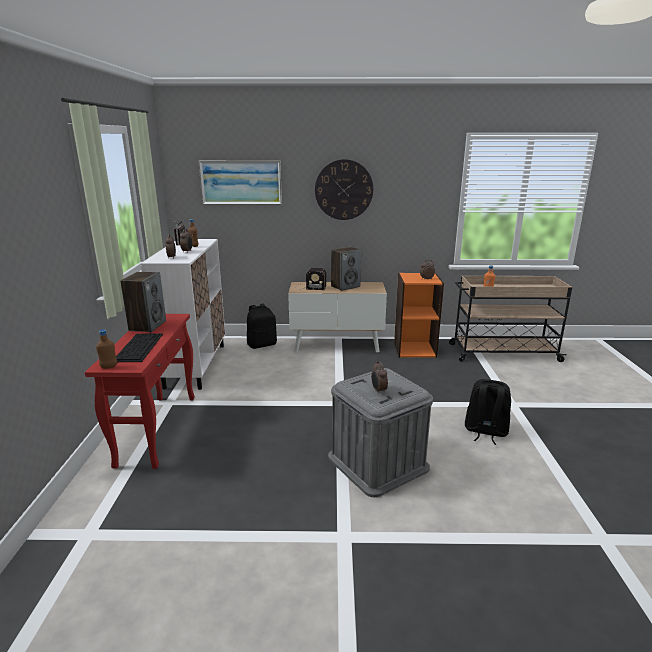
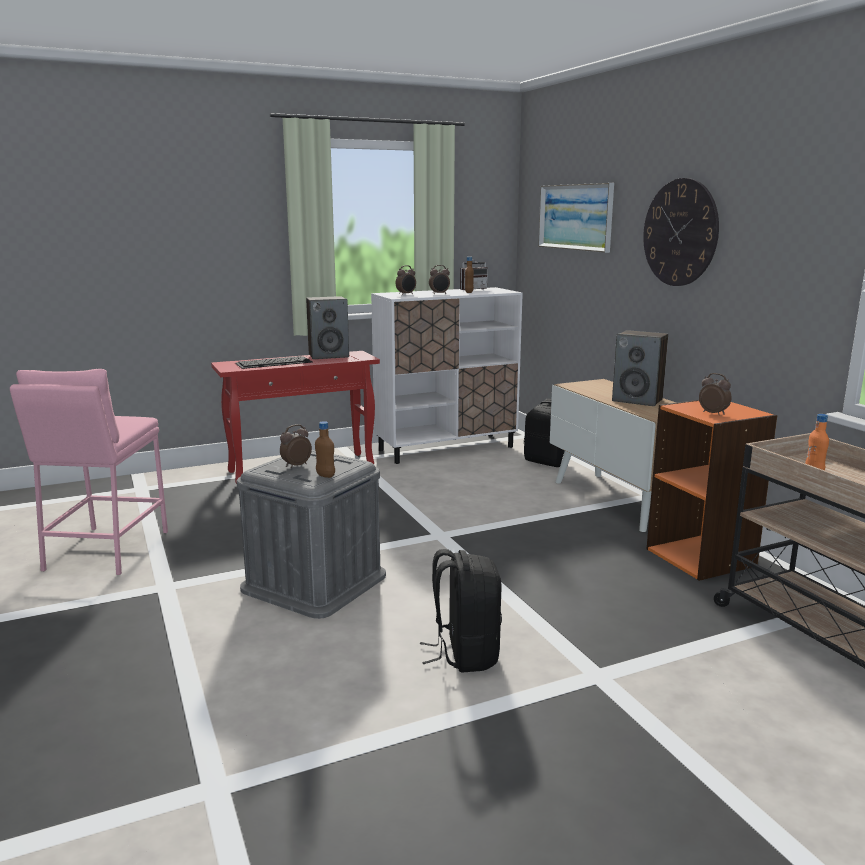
camera: 65 degrees right, 5 degrees down
(109, 367) = (225, 364): brown bottle -> brown bottle (325, 475)
(238, 572) = (105, 550): none -> pink stool
(309, 287) = (596, 387): radio -> none

